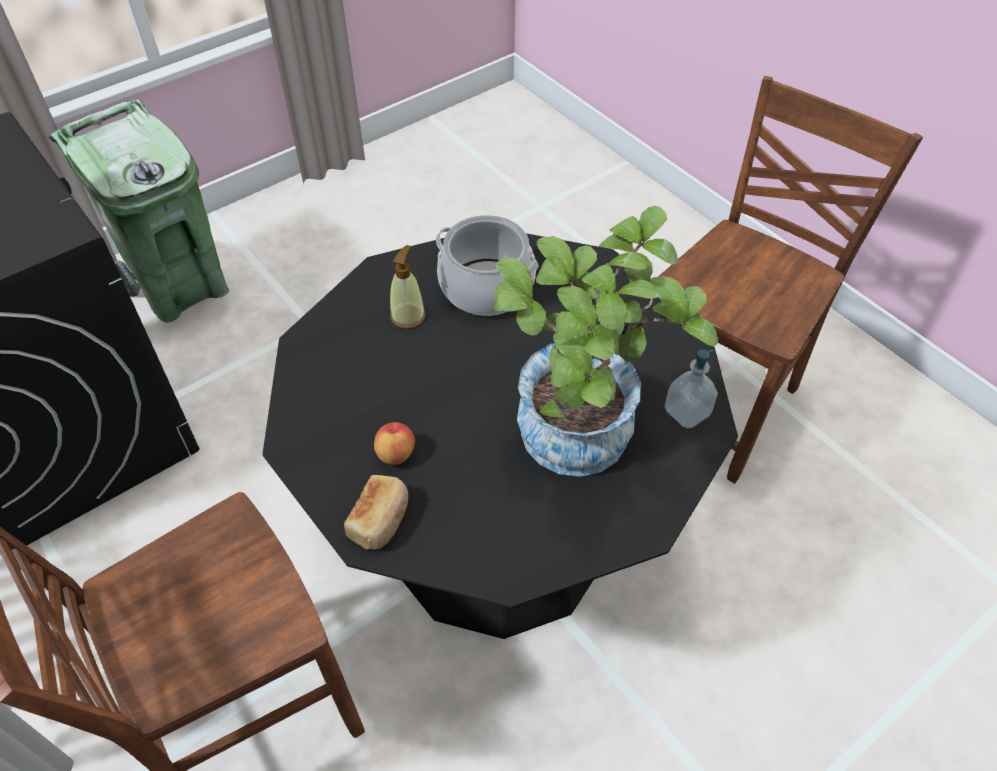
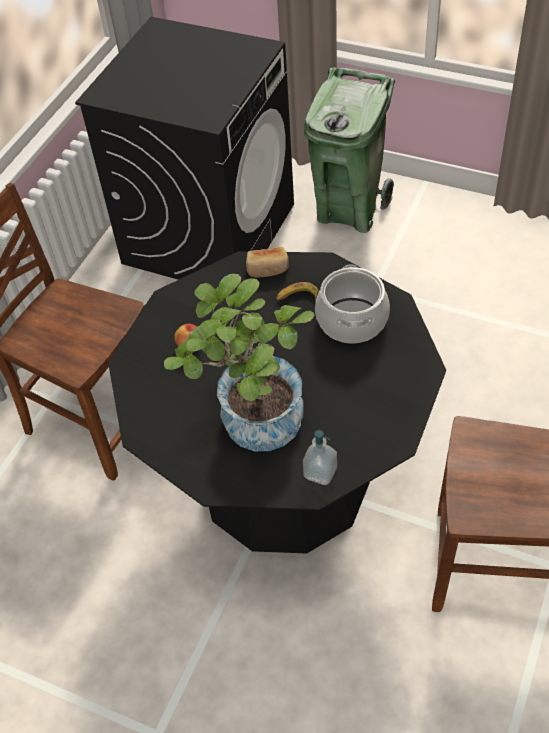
camera: 65 degrees right, 0 degrees up
(380, 520) = (142, 361): bread -> bread (267, 269)
(408, 316) = (297, 296): soap dispenser -> banana

